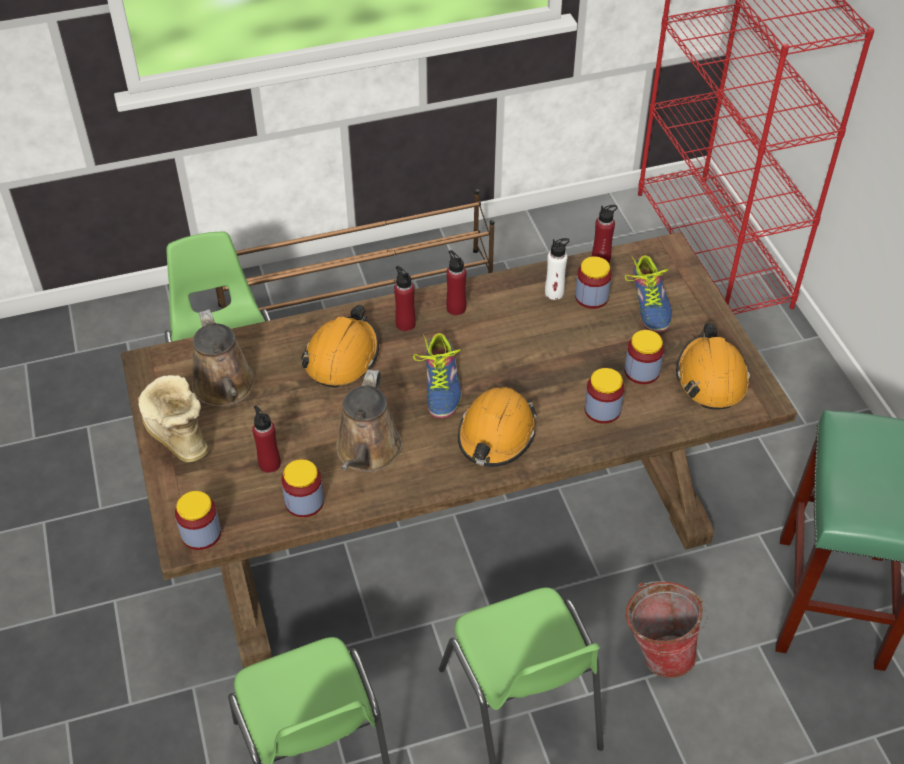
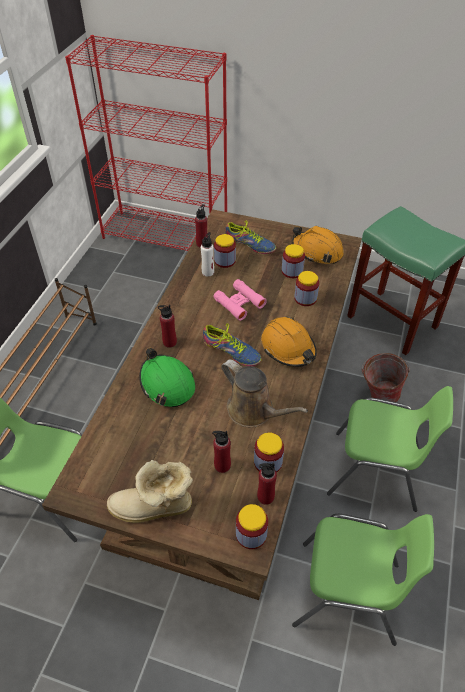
camera: 55 degrees left, 0 degrees up
(225, 388) = (136, 457): brown watering can -> none
(342, 357) = (167, 384): orange hard hat -> green hard hat
(456, 308) = (179, 315): red bottle -> red bottle (265, 496)
(529, 350) = (239, 303): none -> pink binoculars

